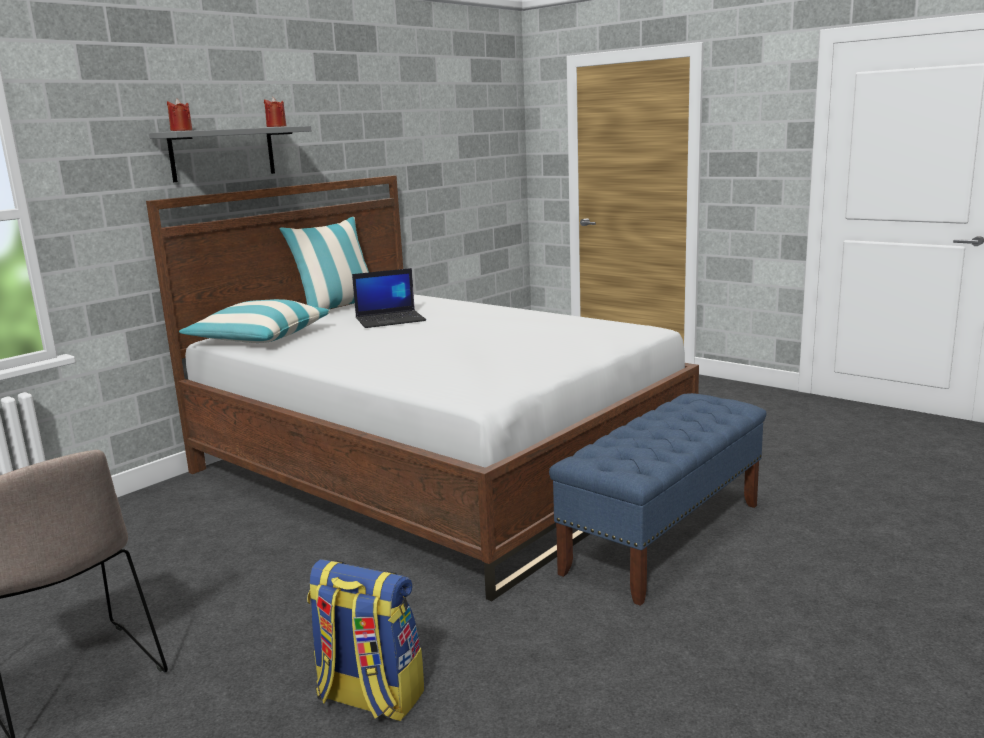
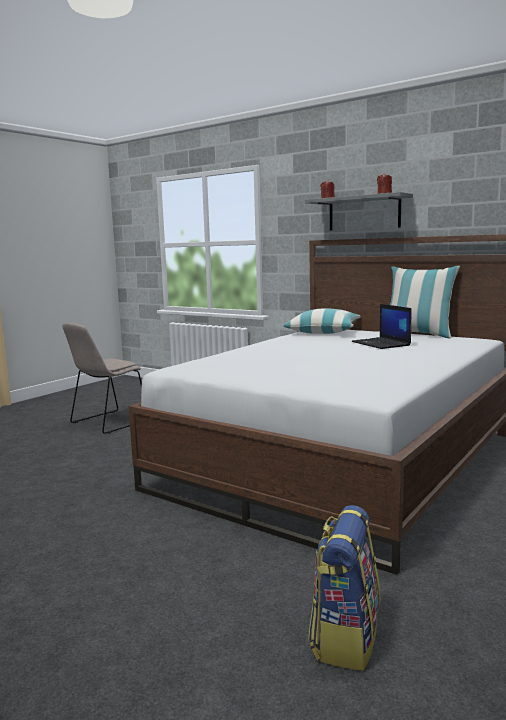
camera: 85 degrees right, 5 degrees down
(368, 697) = (60, 470): backpack -> backpack (344, 637)
(664, 537) = (211, 549): blue bench -> none

